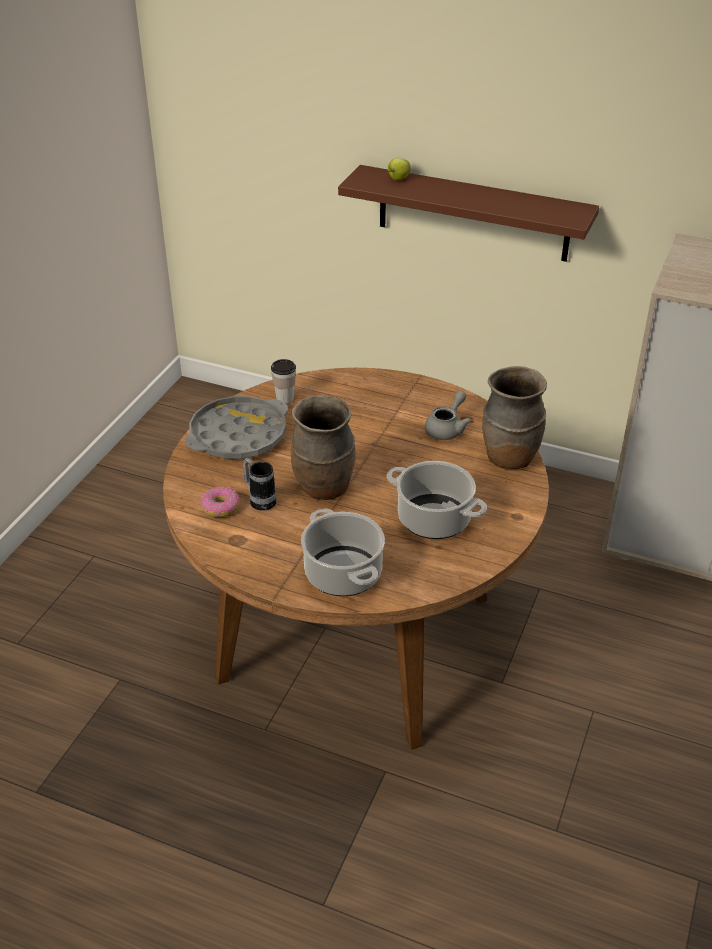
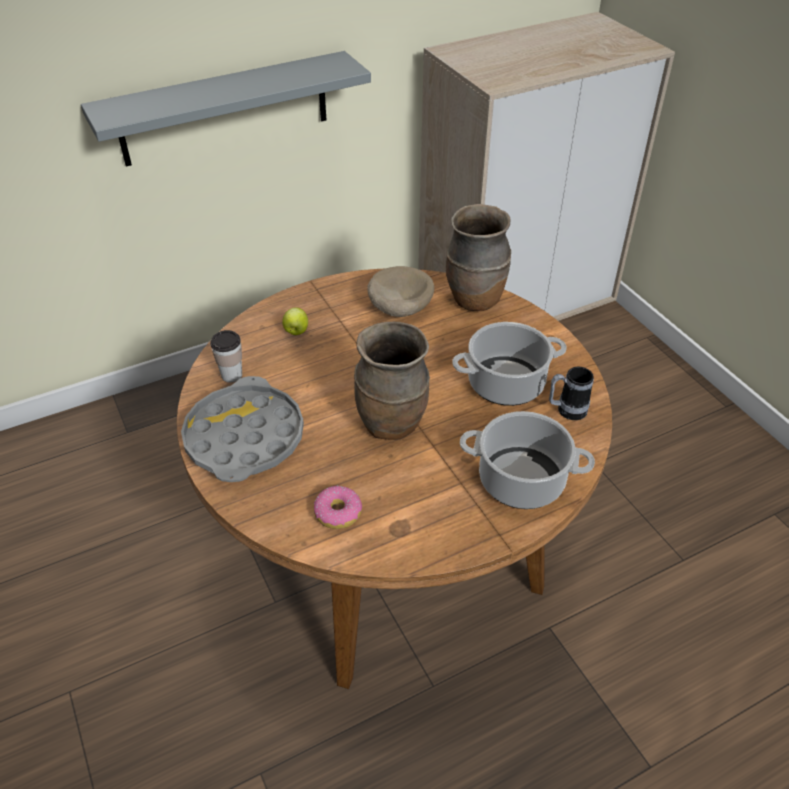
camera: 50 degrees left, 5 degrees up
(259, 500) = (359, 477): mug -> mug (566, 411)
(398, 179) = (144, 100): apple -> apple (296, 331)
(447, 428) = (399, 308): grey teapot -> beige bowl
(473, 214) = (224, 109): brown shelf -> grey shelf

